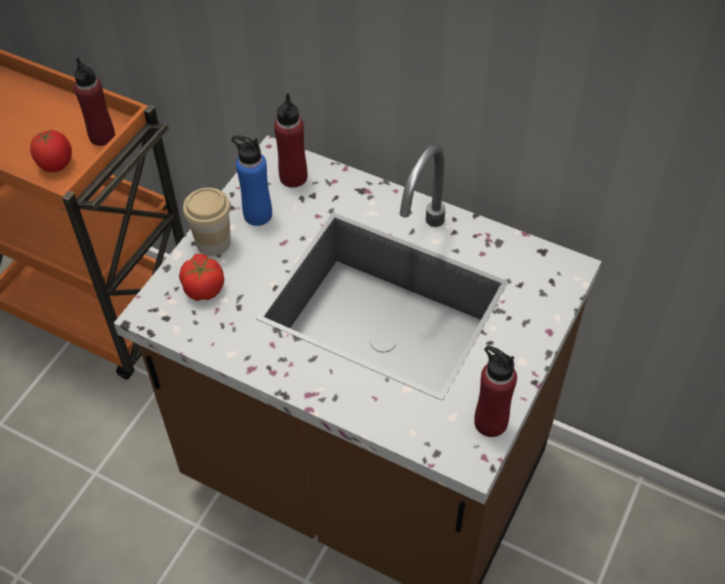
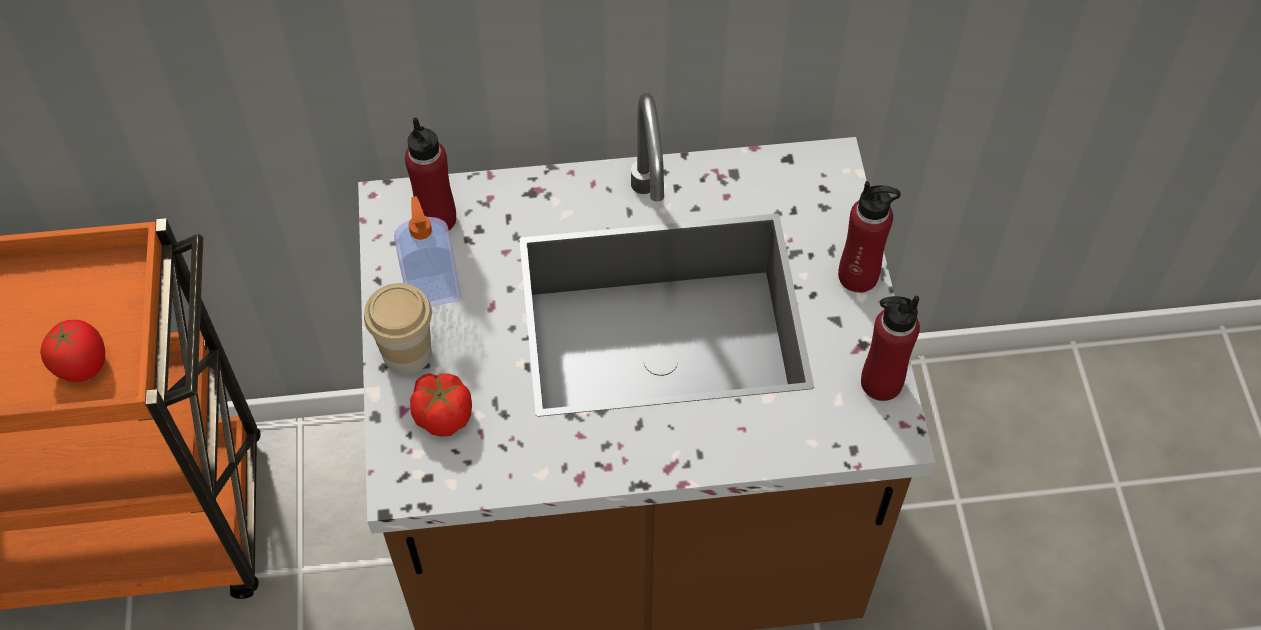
camera: 35 degrees left, 5 degrees up
(102, 137) = (115, 295): red bottle -> red bottle (858, 276)
(257, 215) = (432, 289): blue bottle -> soap dispenser

